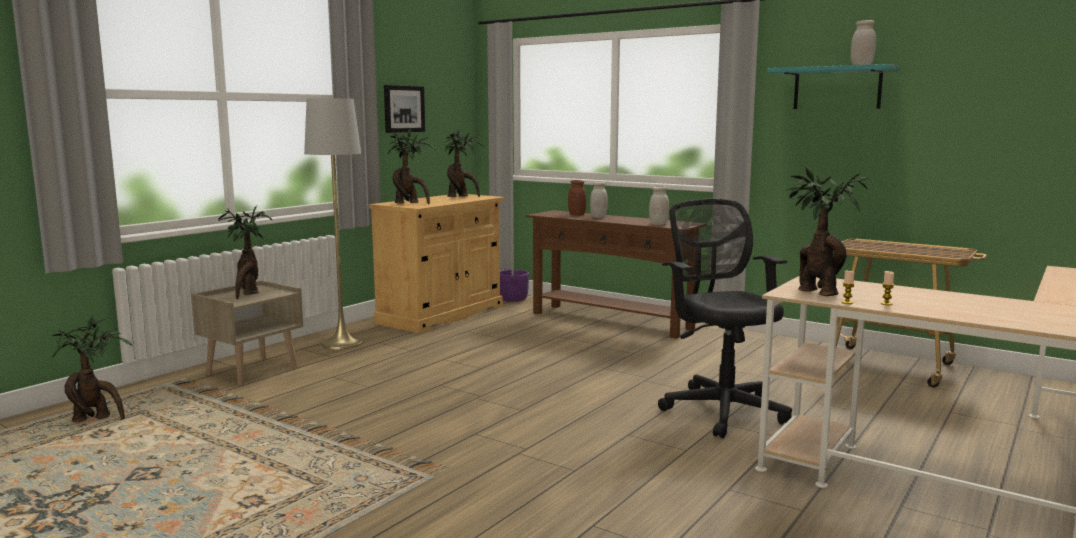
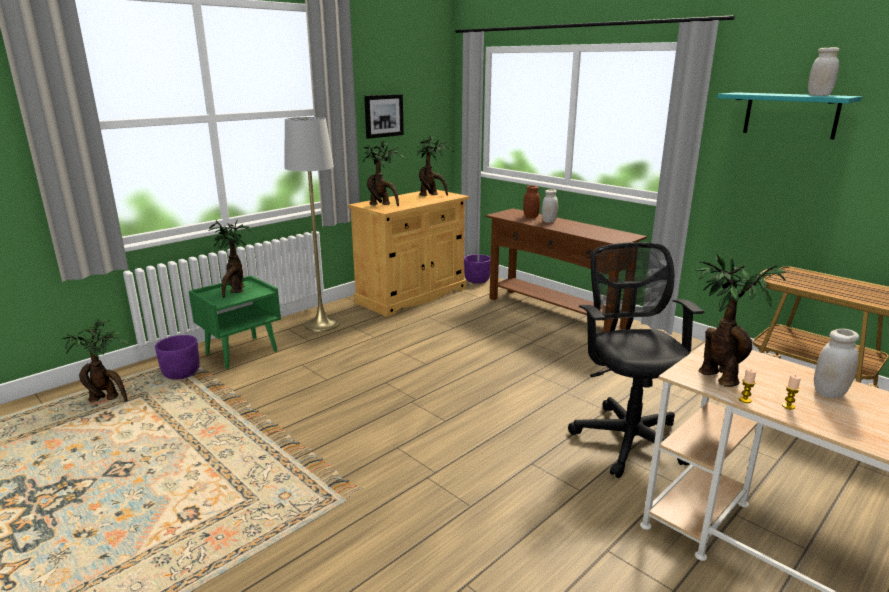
camera: 10 degrees right, 10 degrees up
(183, 392) = (181, 373): none -> purple planter
(252, 370) = (242, 352): beige nightstand -> green nightstand
(658, 224) = (600, 236): white jar -> white jar (829, 393)

